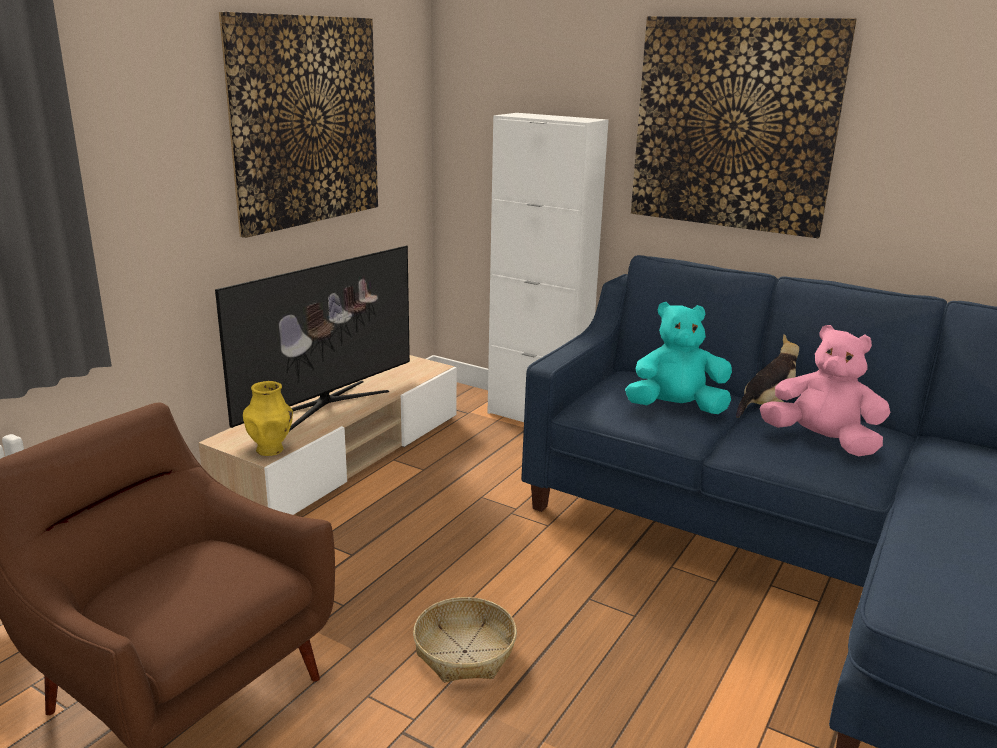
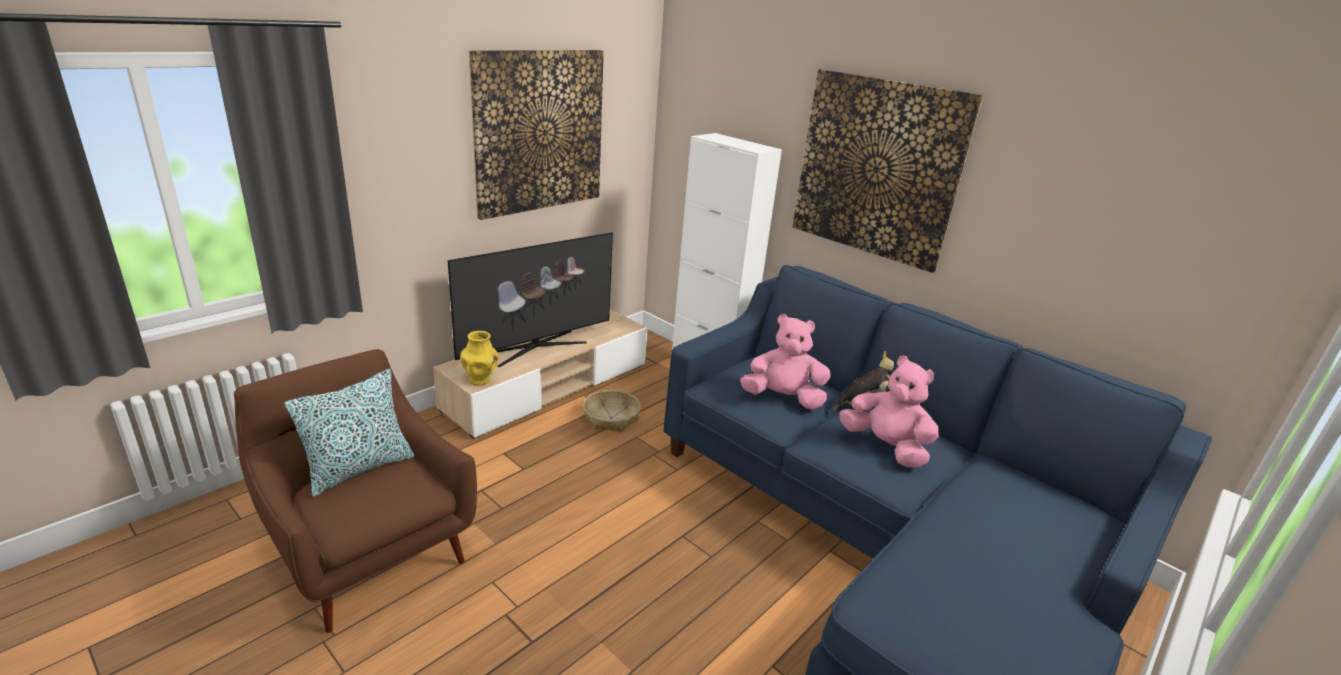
camera: 10 degrees right, 5 degrees up
(164, 565) = (359, 468): none -> pillow
(464, 651) = (573, 561): basket -> basket (611, 418)
(676, 408) = (783, 398): turquoise plush toy -> pink plush toy

